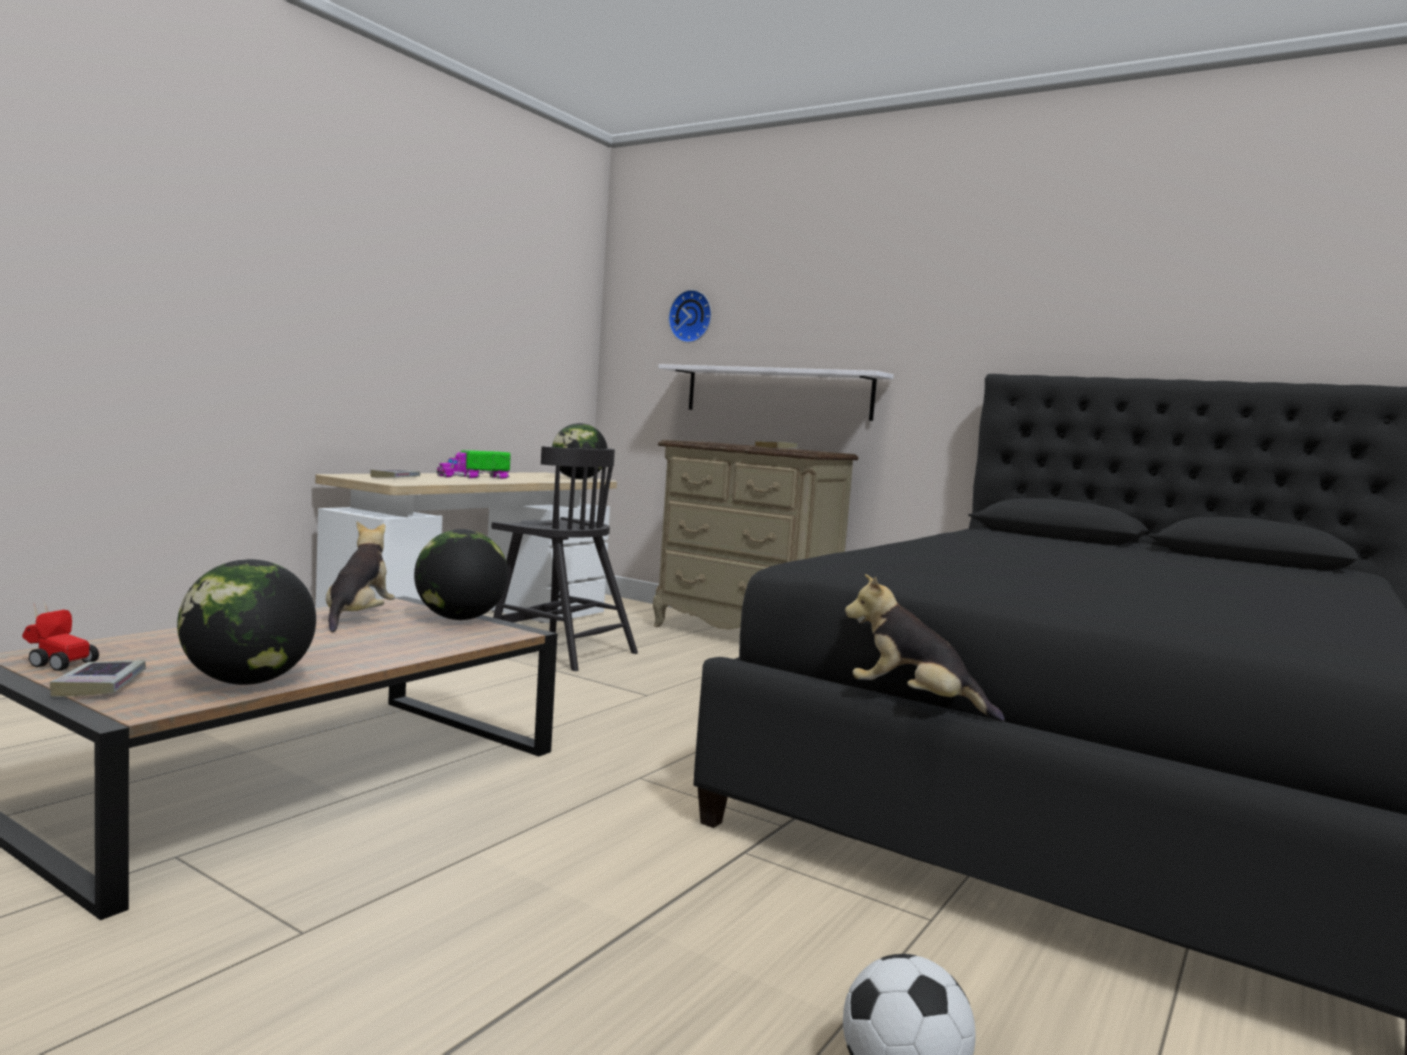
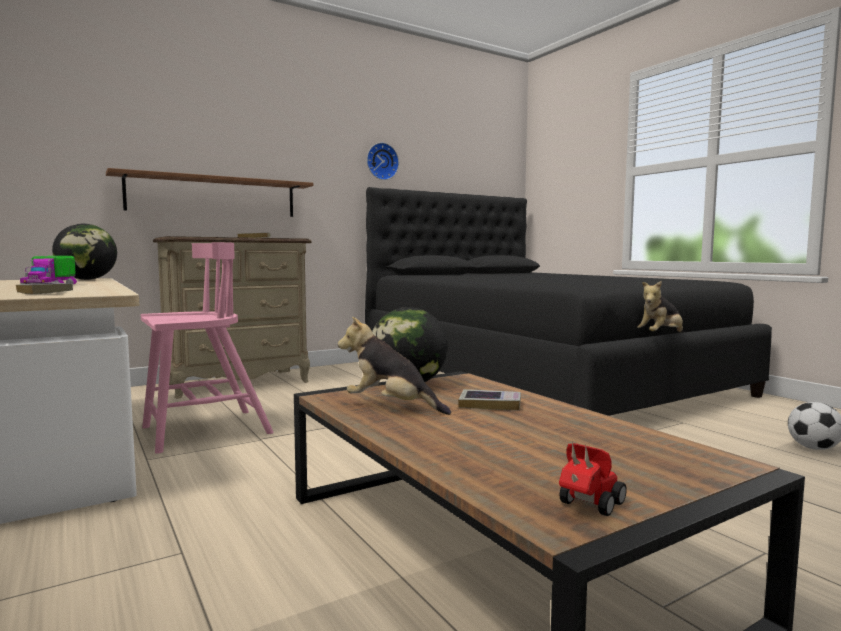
camera: 65 degrees left, 0 degrees up
(100, 685) = (668, 482): book -> book (490, 404)
(247, 682) = (631, 437): globe -> none
(559, 649) = (203, 430): black chair -> pink chair
(692, 316) = (114, 126): wall clock -> wall clock (381, 161)
(777, 392) = (213, 196): white shelf -> brown shelf

